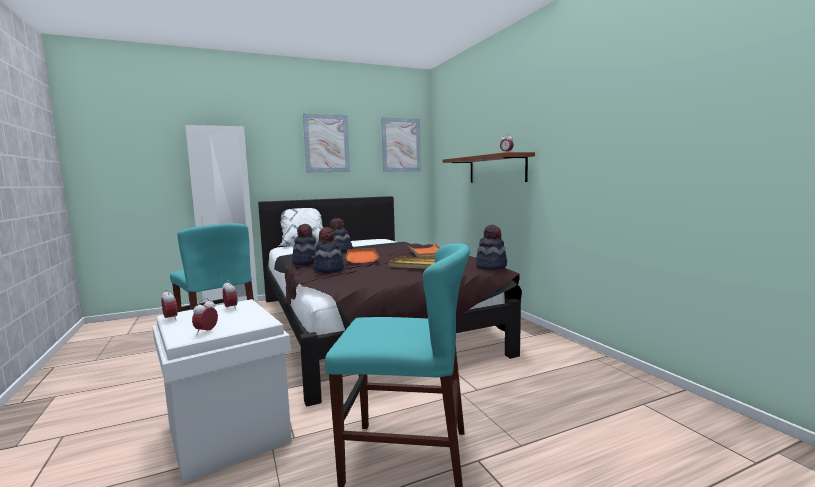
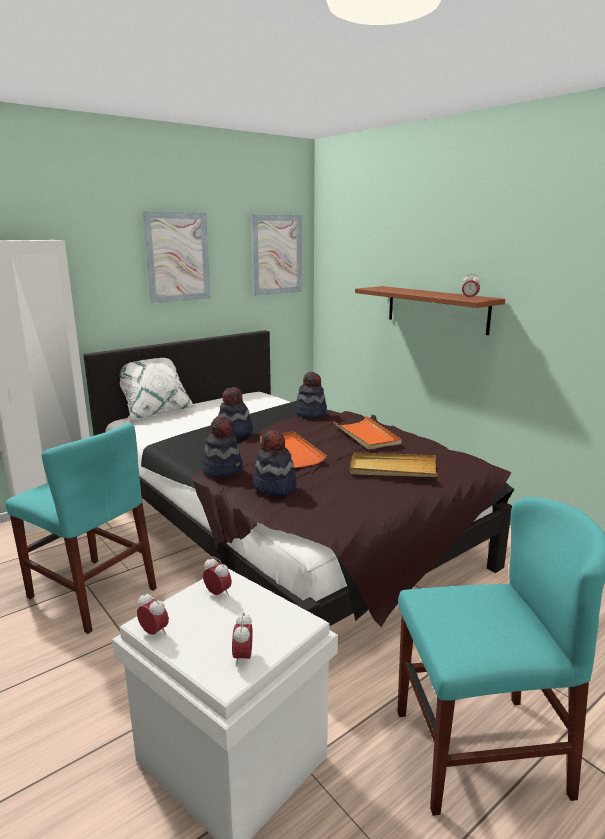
camera: 15 degrees left, 10 degrees up
(491, 266) = (475, 464): hat -> hat (311, 413)

